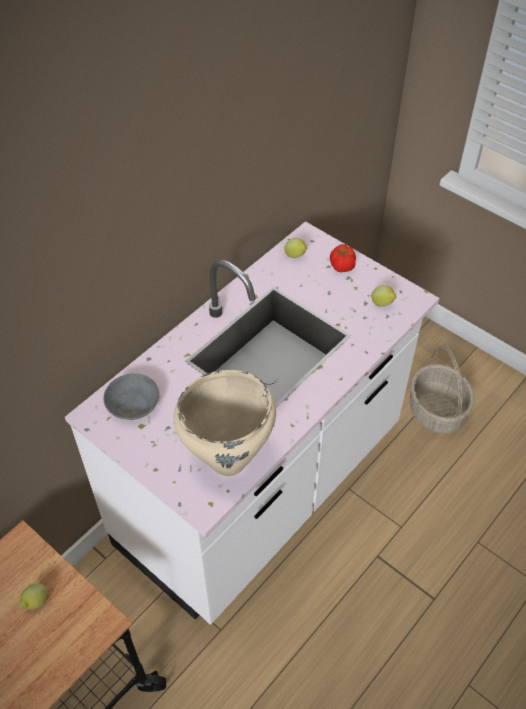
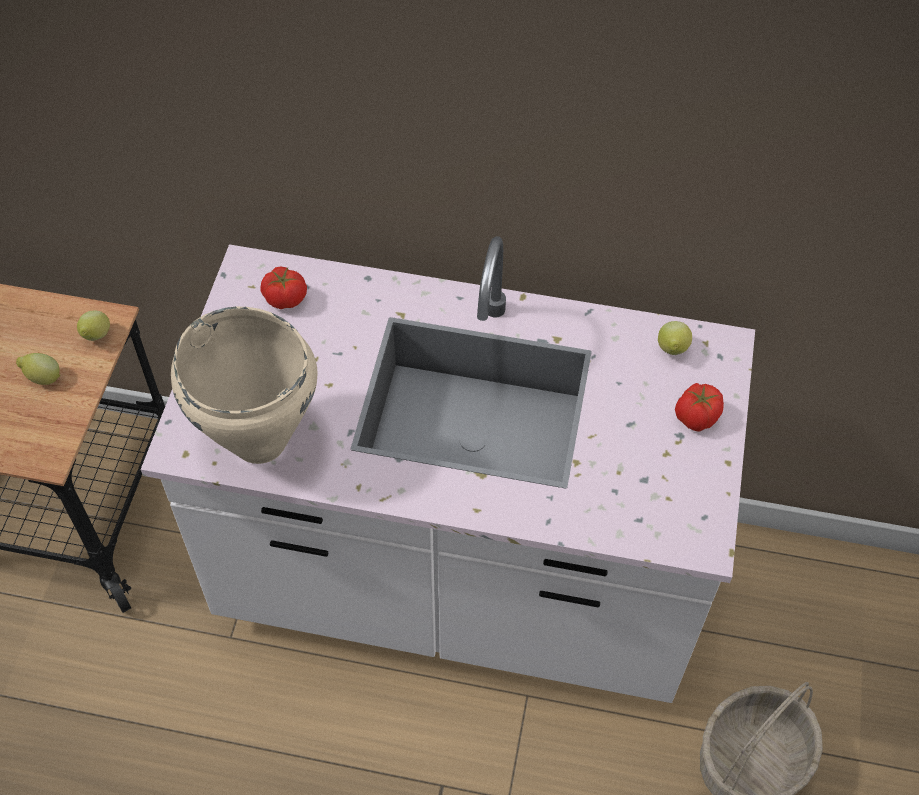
camera: 60 degrees right, 5 degrees up
(132, 405) = (285, 299): grey bowl -> tomato
(382, 304) = (659, 503): lemon -> lemon (96, 337)

